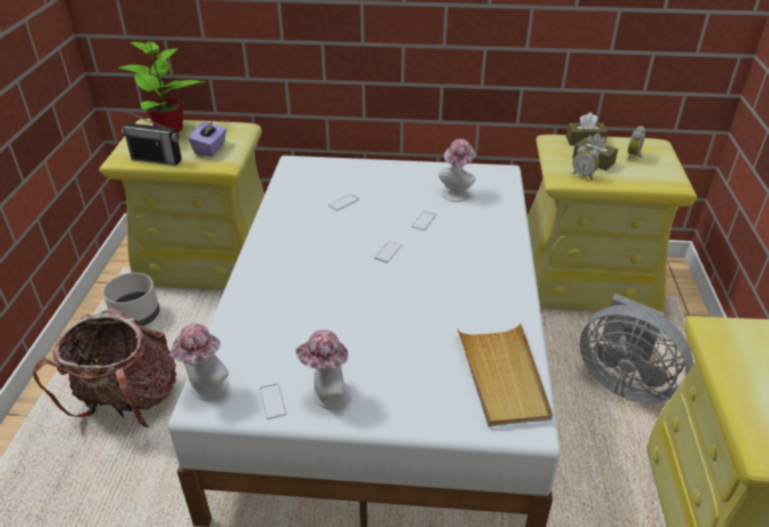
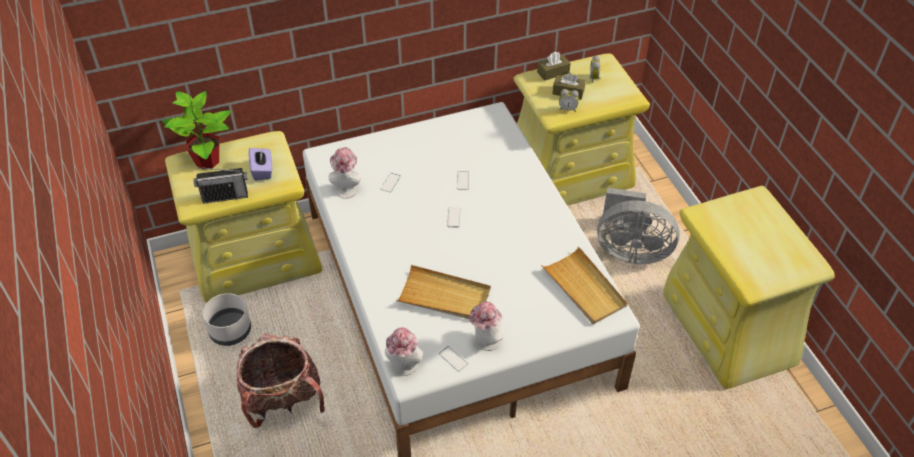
camera: 25 degrees left, 10 degrees up
(316, 327) = (444, 296): none -> beige tray
(456, 193) = (471, 145): hat -> hat (346, 188)

